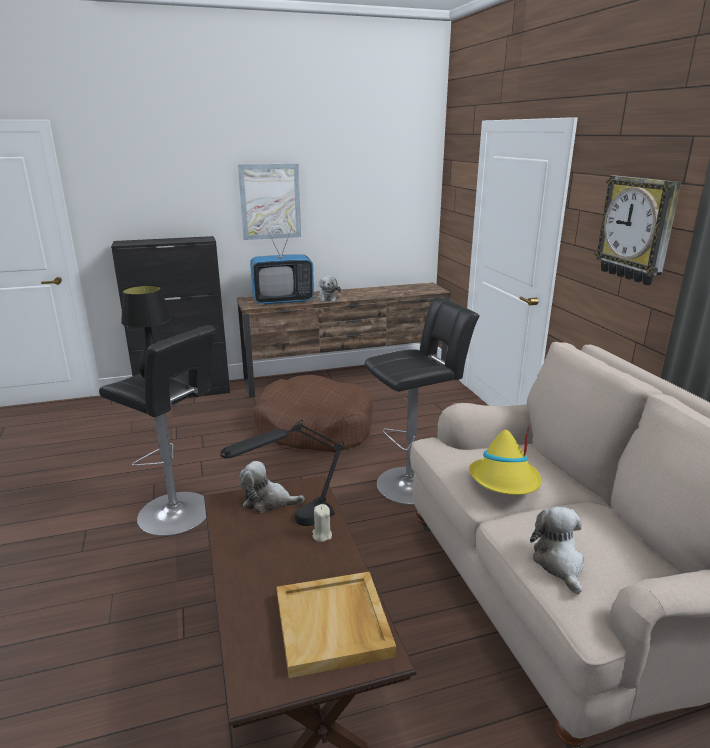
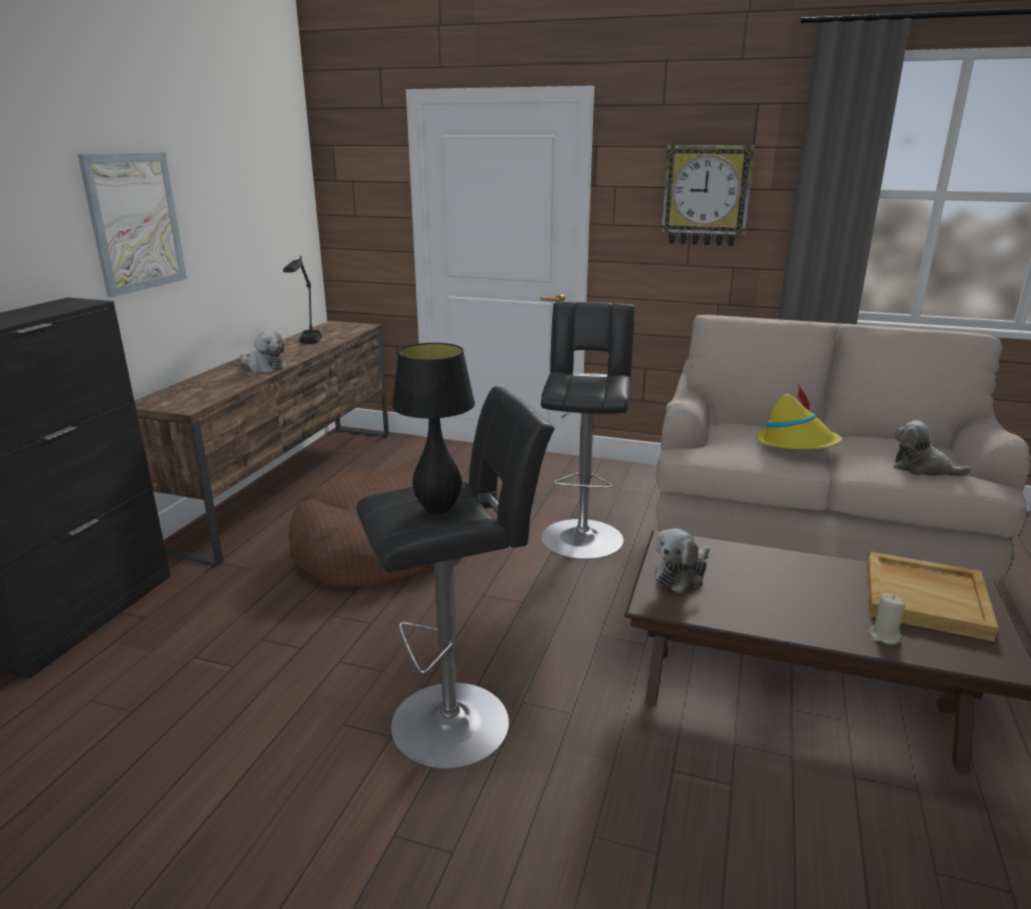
camera: 55 degrees left, 0 degrees up
(283, 301) = (214, 388): television -> none
(291, 525) = (743, 574): black table lamp -> black table lamp (307, 345)
(322, 535) = (774, 563): beige candle -> beige candle (883, 636)

